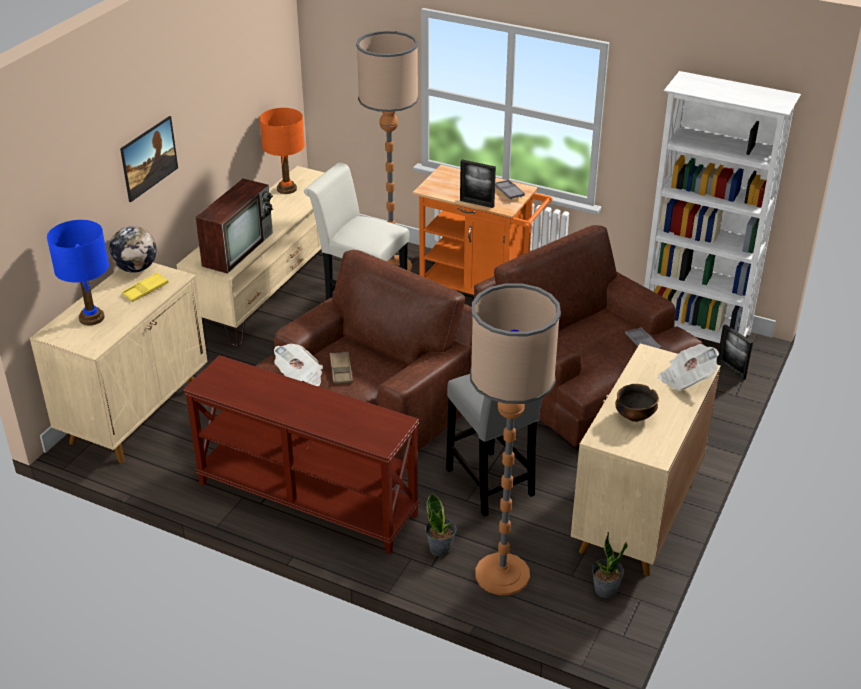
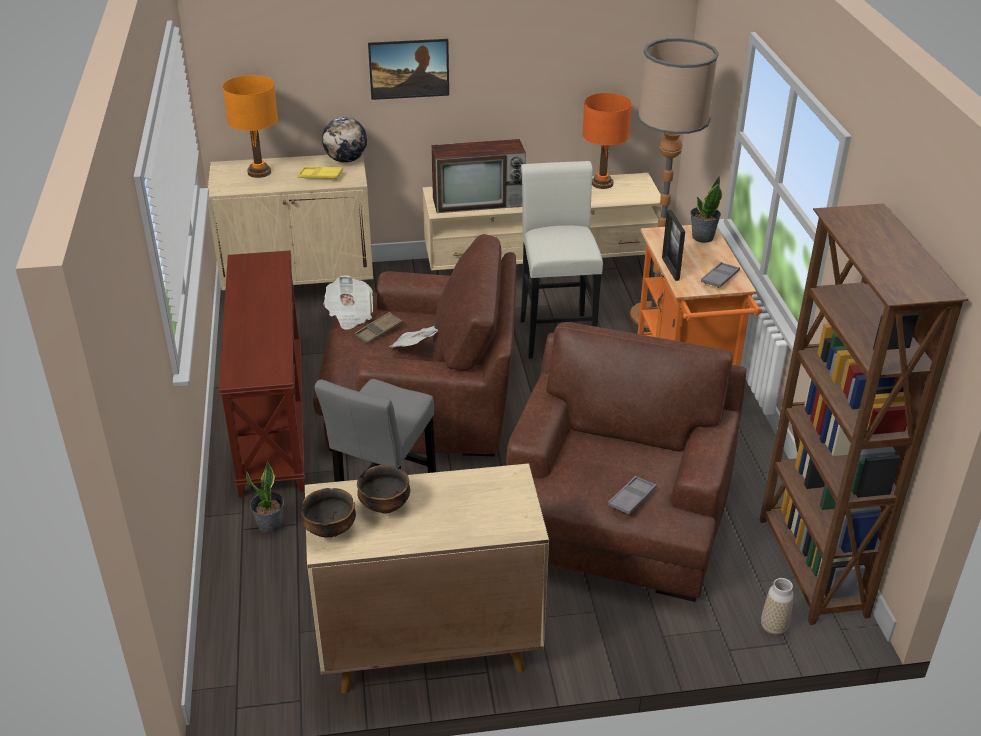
camera: 55 degrees right, 0 degrees up
(91, 318) = (259, 172): blue table lamp -> orange table lamp
(502, 574) = (264, 581): floor lamp -> none
(605, 590) = (295, 666): potted plant -> potted plant (702, 237)
(640, 448) = (330, 530): none -> bowl
(686, 379) = (492, 521): newspaper -> newspaper (415, 348)
(695, 332) = (810, 568): white bookcase -> brown bookcase
(731, 370) = (773, 627): picture frame -> vase

